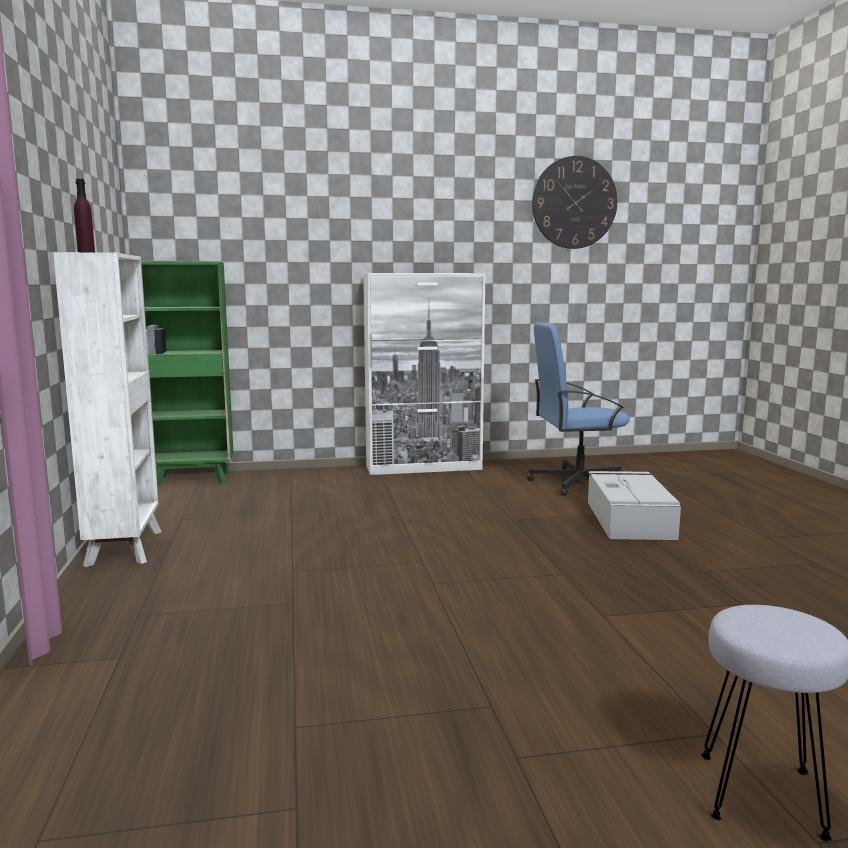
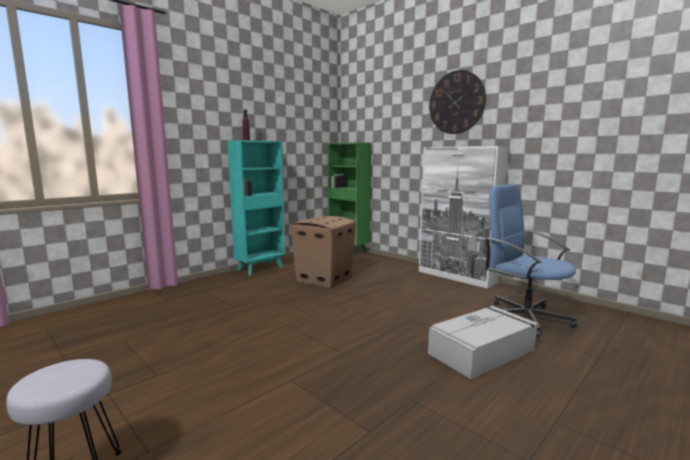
camera: 55 degrees right, 0 degrees up
(125, 547) = (261, 268): white bookcase -> turquoise bookcase
(290, 523) = (323, 279): none -> cardboard box
(574, 203) = (604, 82): wall clock -> wall clock (456, 102)

